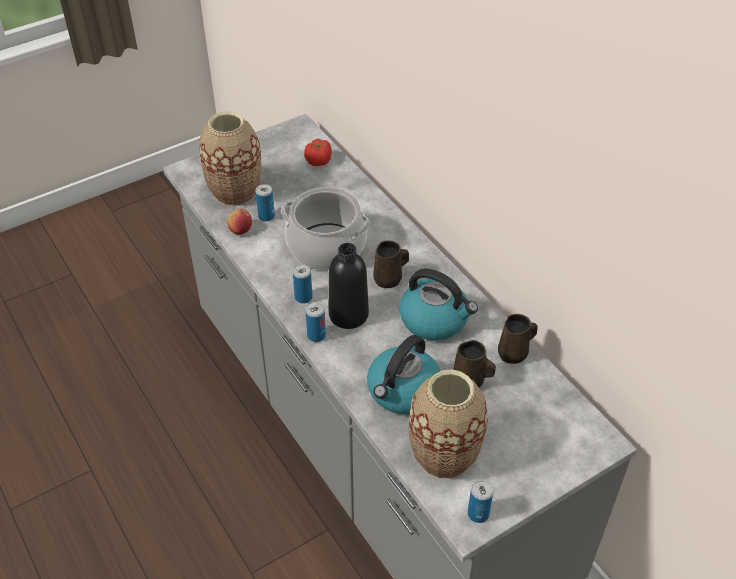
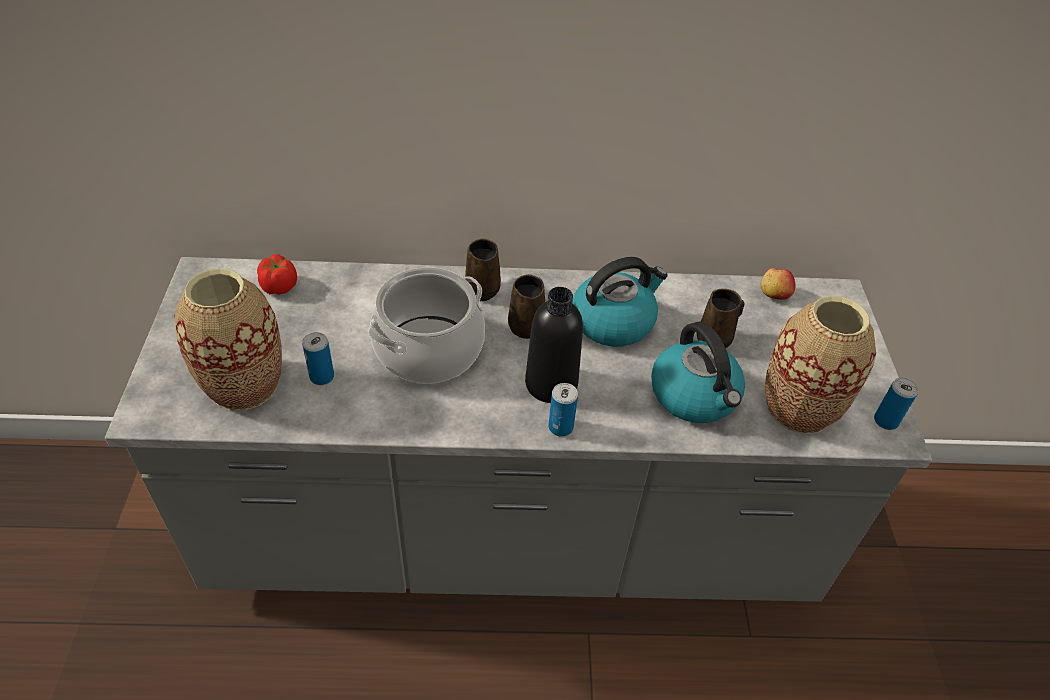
camera: 60 degrees left, 0 degrees up
(240, 229) = (318, 412): apple -> apple (774, 294)
(303, 297) = (491, 409): can -> none
(514, 353) = (700, 292): brown mug -> brown mug (483, 289)

